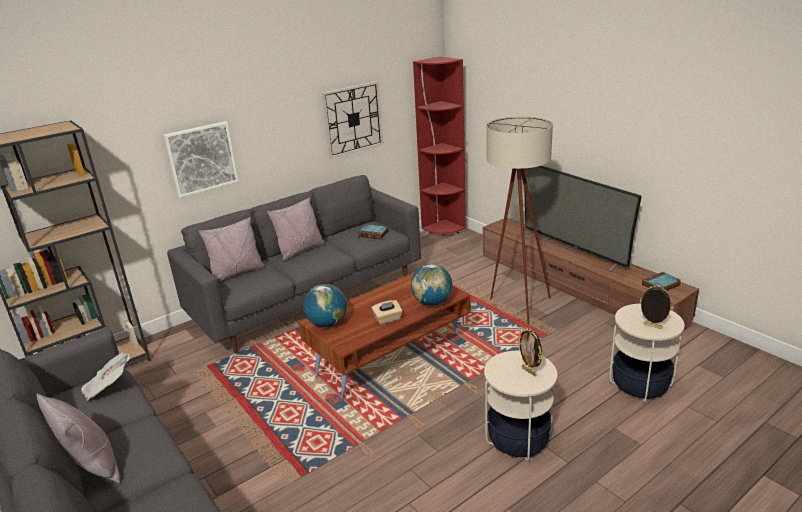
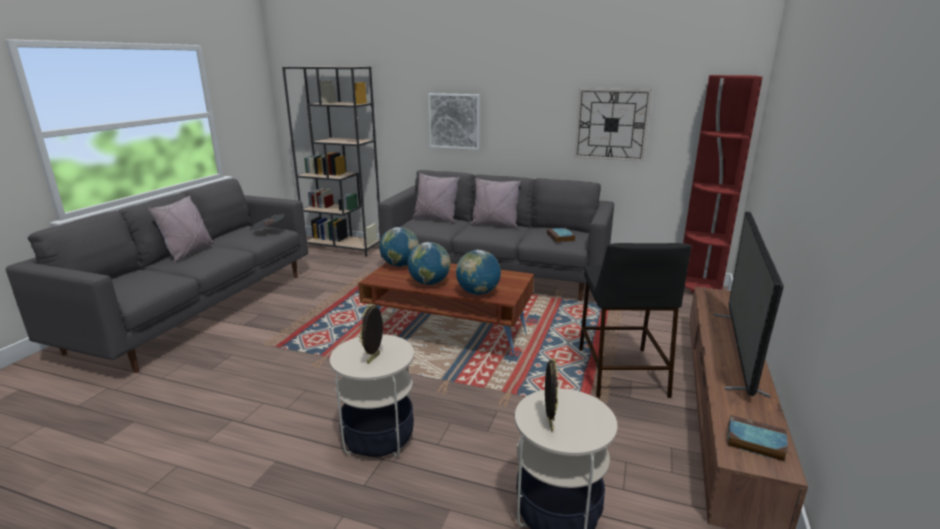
camera: 55 degrees right, 5 degrees down
(387, 319) = (429, 283): beige tissue box -> globe
(516, 305) = (620, 371): beige floor lamp -> black stool

